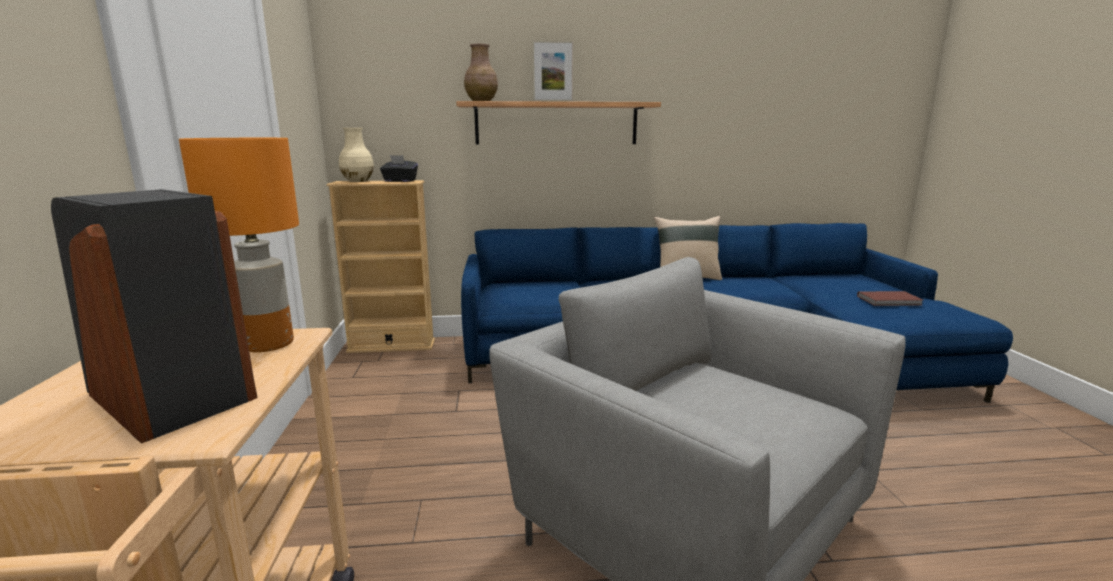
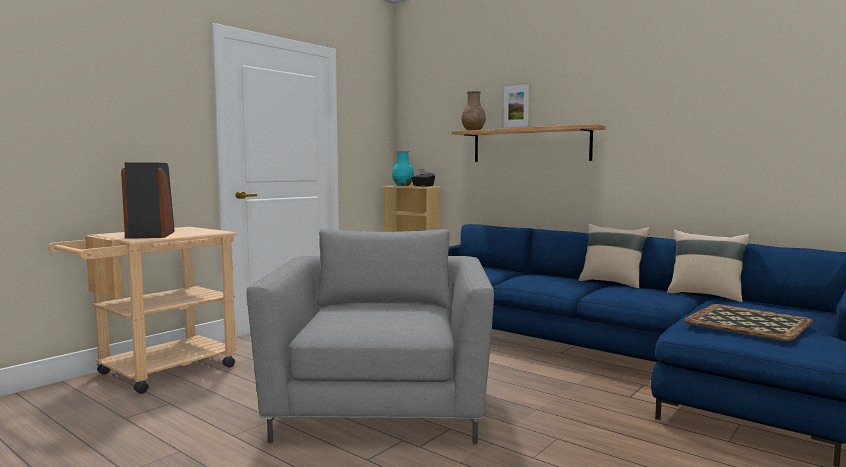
camera: 45 degrees right, 10 degrees down
(268, 344) = (205, 232): orange table lamp -> none
(358, 181) = (402, 185): beige vase -> turquoise vase
(772, 276) = (705, 295): none -> beige pillow
(890, 301) = (748, 323): brown book -> tray

